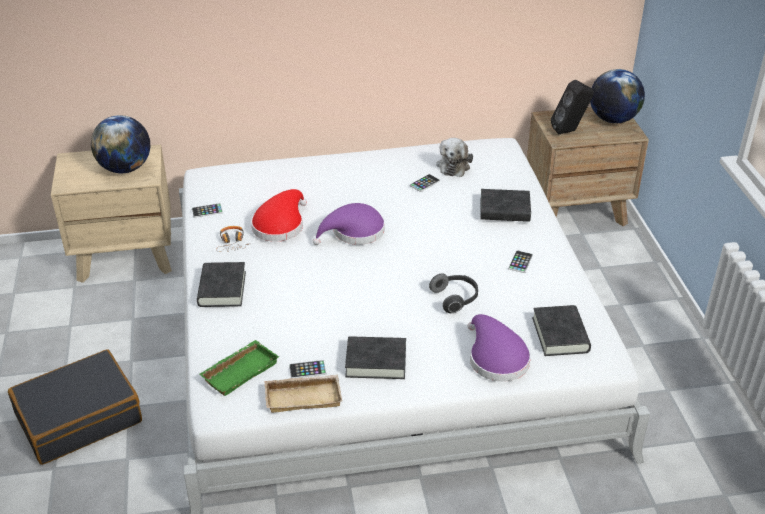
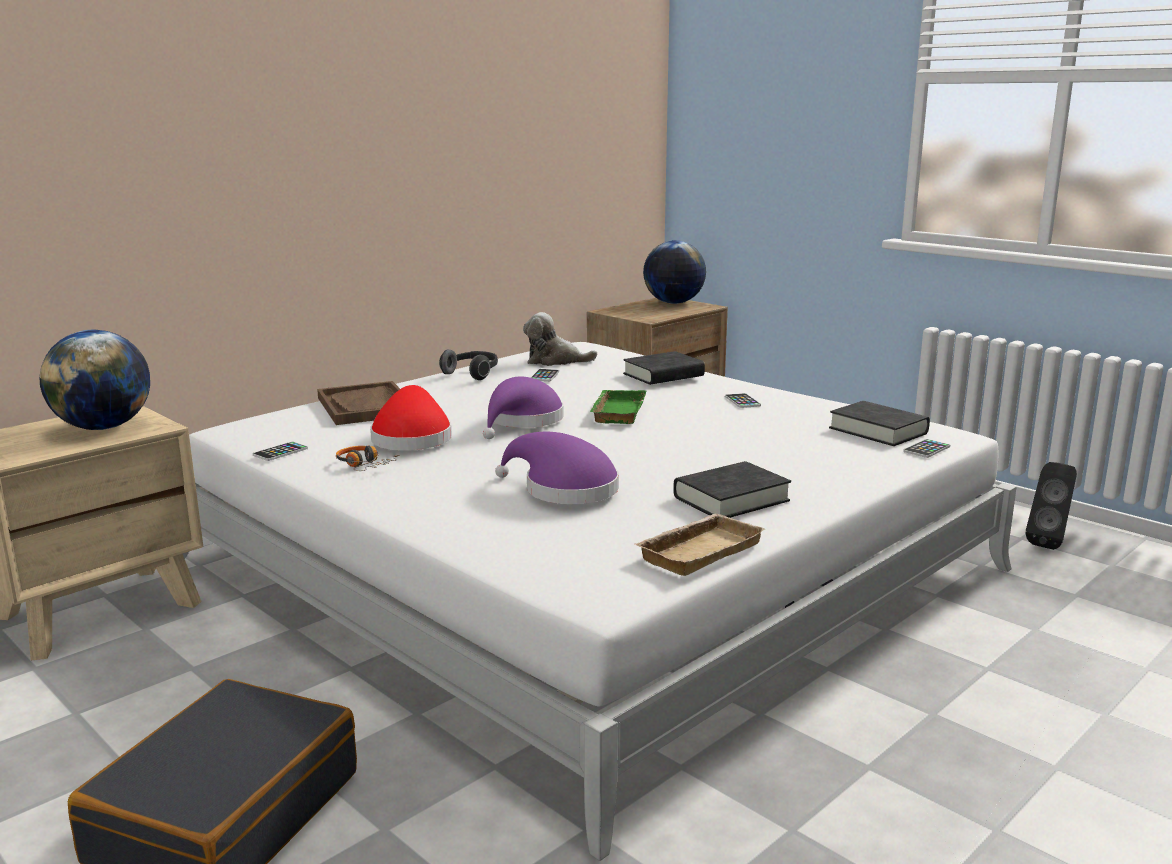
camera: 35 degrees left, 20 degrees down
(222, 289) = (415, 502): black book -> none
(239, 370) = (569, 557): green tray -> green tray (616, 412)
(293, 178) = (366, 406): none -> brown tray
(307, 370) = (660, 529): phone -> phone (926, 449)
(454, 165) = (555, 361): plush toy -> plush toy turned 120 degrees clockwise
(455, 299) = (728, 435): headphones -> headphones (472, 374)
(495, 358) = (851, 460): purple hat -> purple hat (564, 489)
(570, 131) = (647, 313): black speaker -> black speaker (1049, 542)

